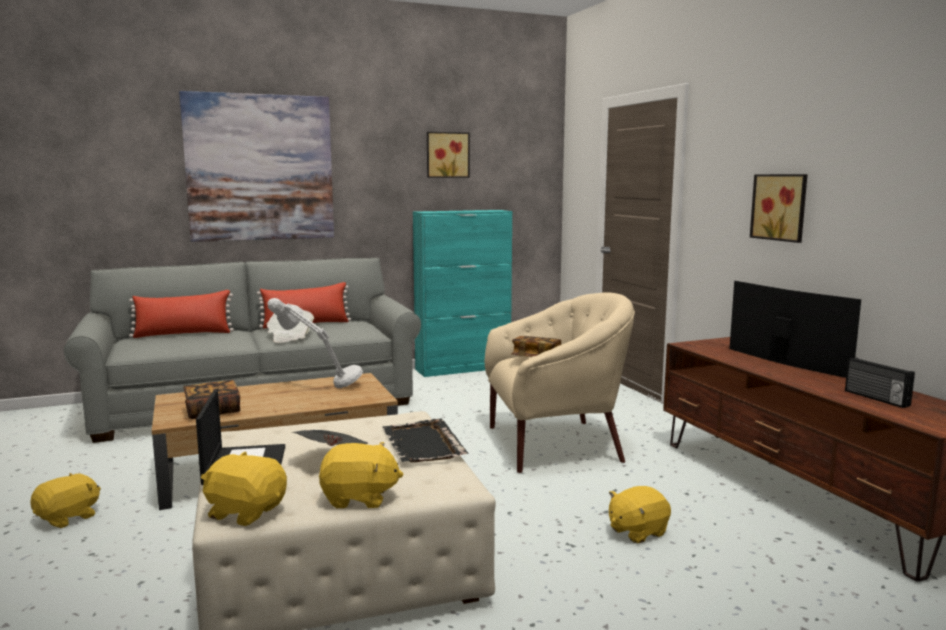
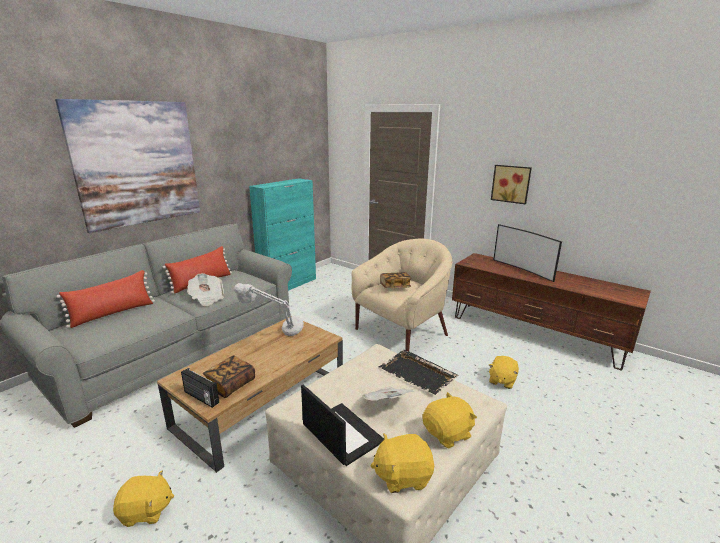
camera: 30 degrees left, 10 degrees up
(68, 518) = (146, 511): yellow plush toy -> yellow plush toy turned 75 degrees clockwise
(447, 155) = (265, 143): picture -> none
(782, 363) = (523, 269): television -> television turned 150 degrees counterclockwise
(875, 398) = (589, 287): radio -> radio (200, 397)

